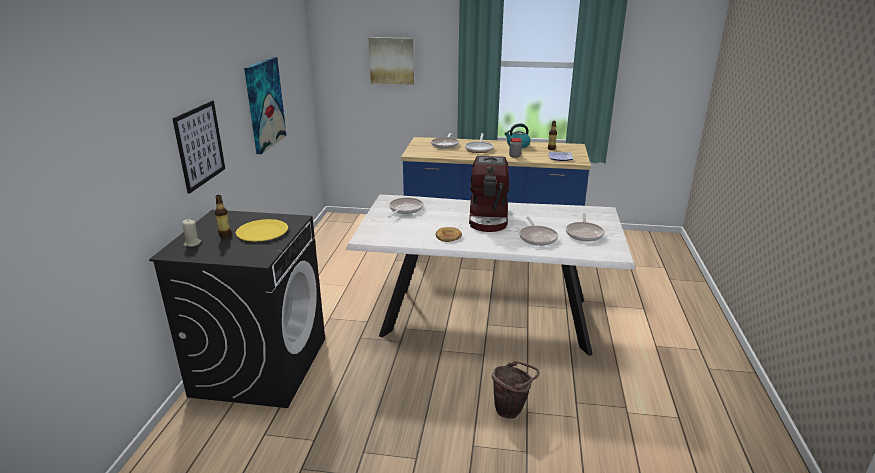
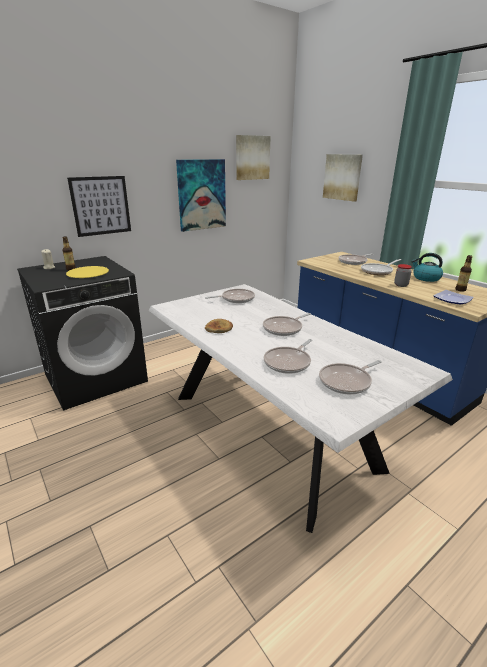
camera: 45 degrees right, 0 degrees up
(289, 48) = (252, 157): none -> picture
(489, 218) = (284, 328): coffee machine -> frying pan
(512, 410) = (160, 522): brown bucket -> none

